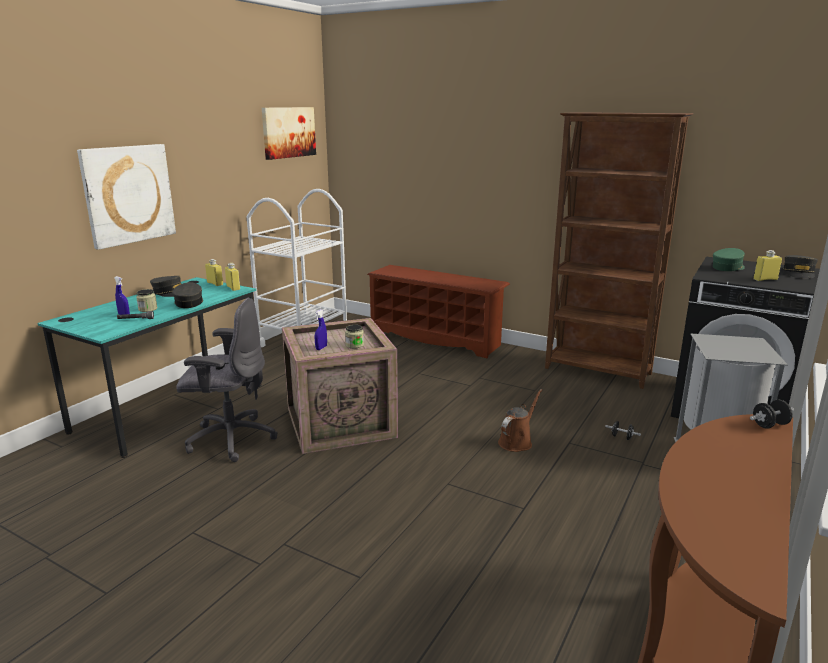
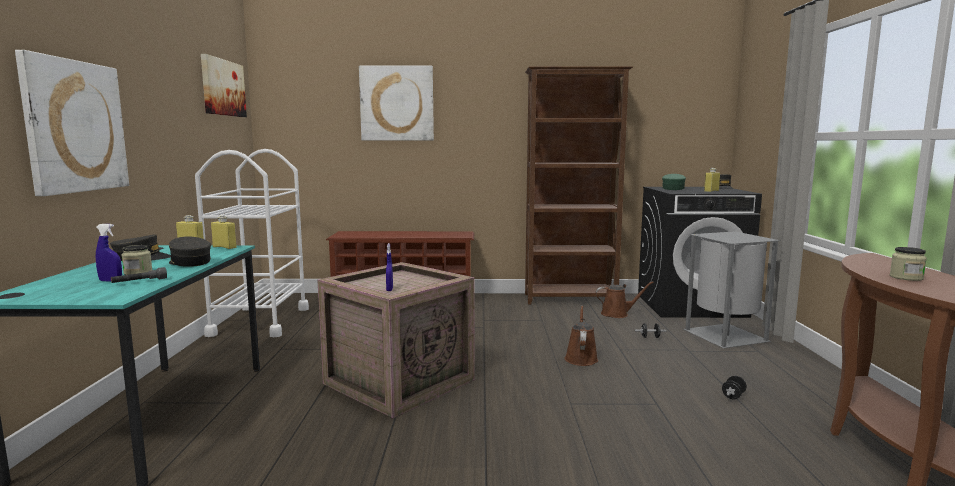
camera: 30 degrees left, 10 degrees down
(230, 439) = (284, 427): grey office chair -> none
(354, 345) = (420, 283): jar -> jar (906, 277)
(445, 143) = (397, 103): none -> picture
(625, 400) = (617, 314): none -> brown watering can
(770, 425) = (875, 257): black dumbbell -> black dumbbell (733, 396)

